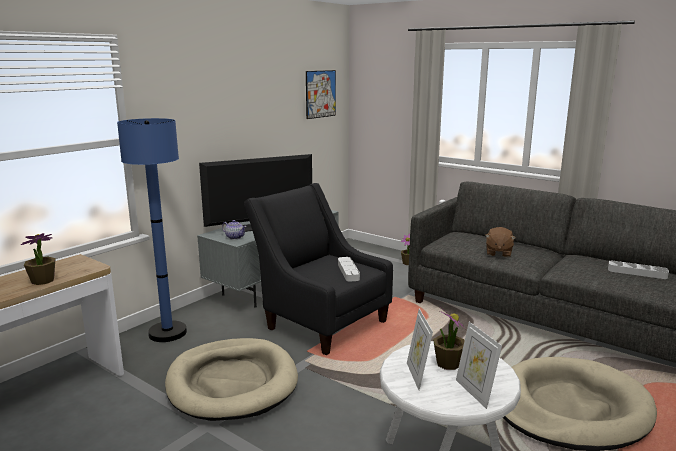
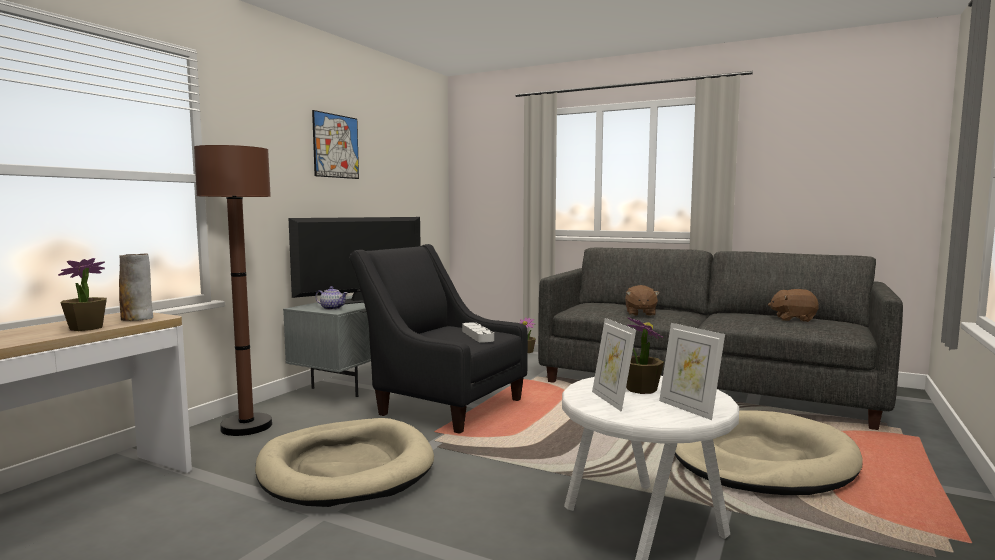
camera: 10 degrees left, 10 degrees down
(79, 269) = (137, 319): none -> vase
(167, 333) = (246, 426): blue floor lamp -> brown floor lamp
(320, 94) = (420, 165): picture -> picture (336, 146)
(637, 272) = (793, 319): grey tray -> brown plush toy

